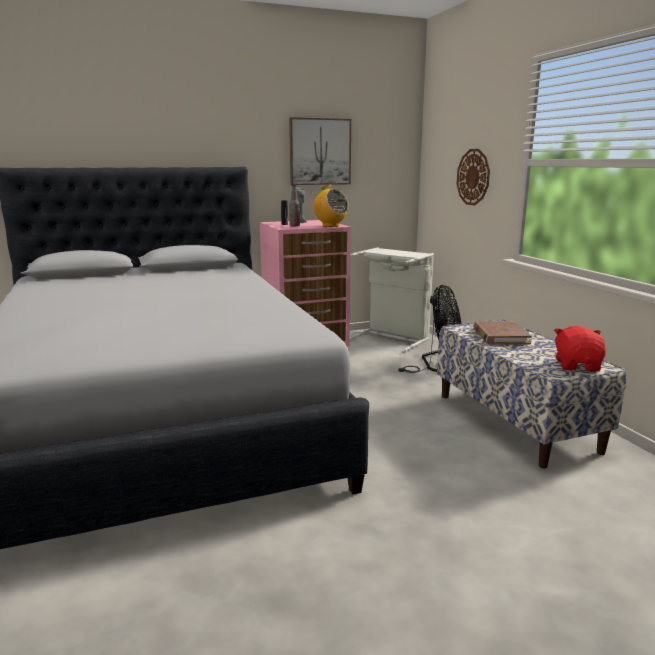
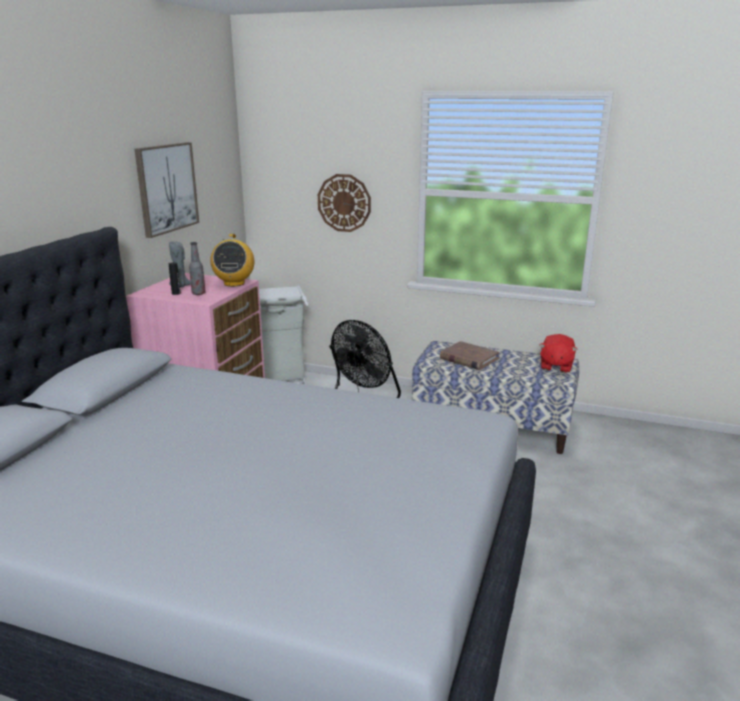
camera: 50 degrees left, 5 degrees up
(330, 225) = (234, 283): radio -> radio turned 90 degrees clockwise
(577, 365) = (555, 366): red plush toy -> red plush toy turned 120 degrees counterclockwise

